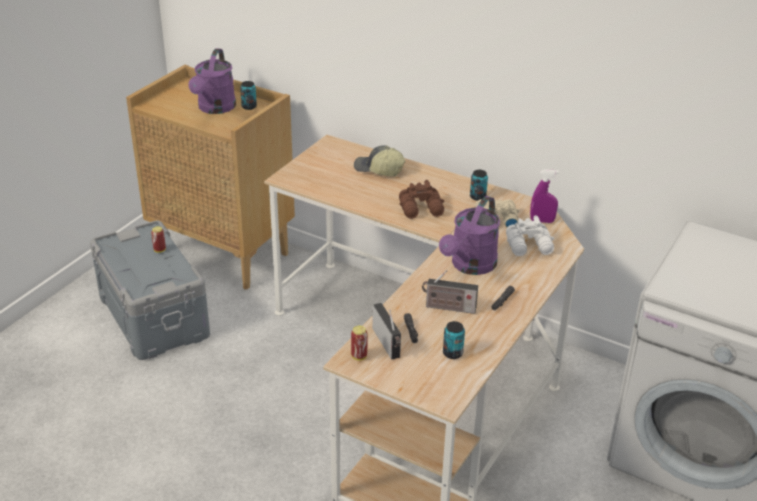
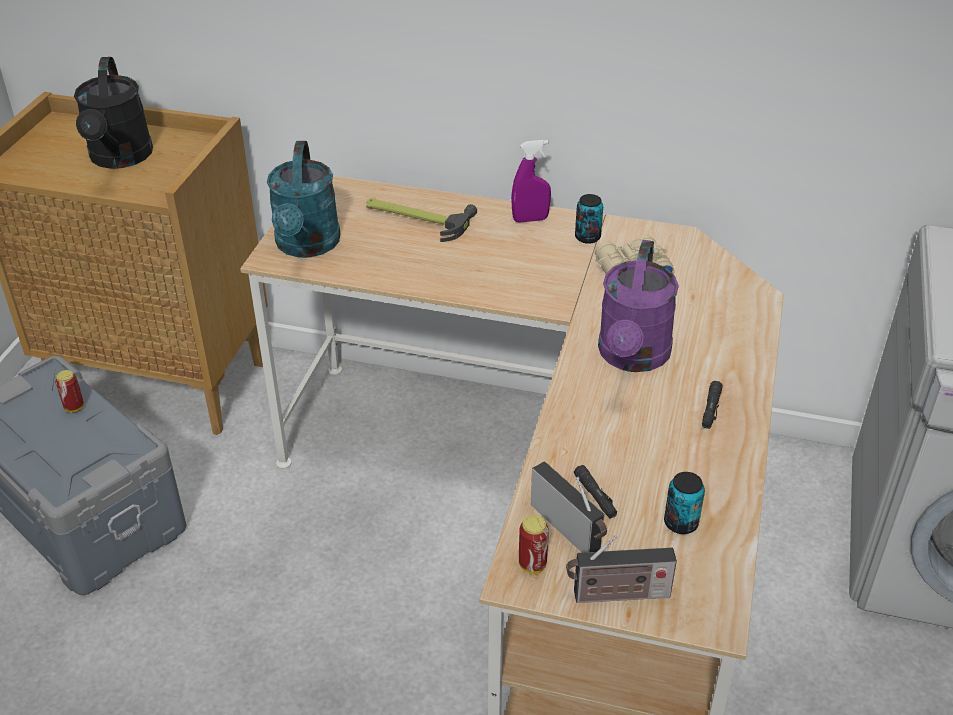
camera: 15 degrees left, 5 degrees up
(215, 109) = (120, 159): purple watering can -> black watering can
(249, 107) = (176, 147): can -> none
(307, 175) = (306, 246): none -> turquoise watering can
(378, 170) = (416, 218): cap -> hammer
(422, 209) = (513, 273): brown binoculars -> none
(448, 308) = (634, 439): radio -> radio (617, 595)
(530, 246) = (705, 306): white binoculars -> none
(542, 221) = (701, 260): purple spray bottle -> purple spray bottle (530, 219)

